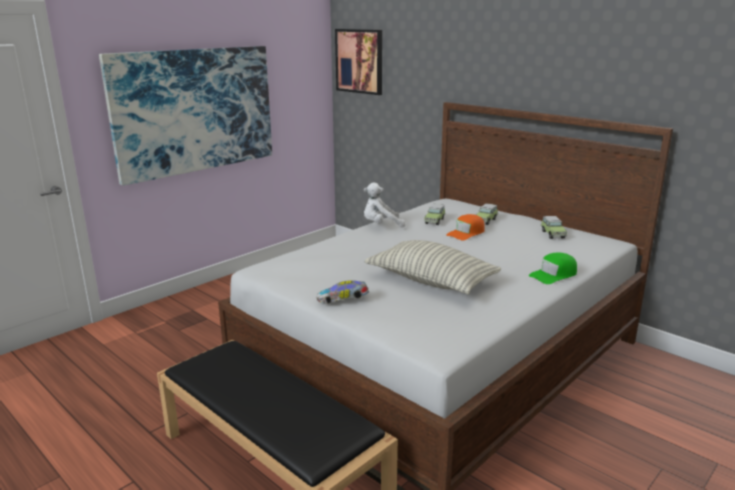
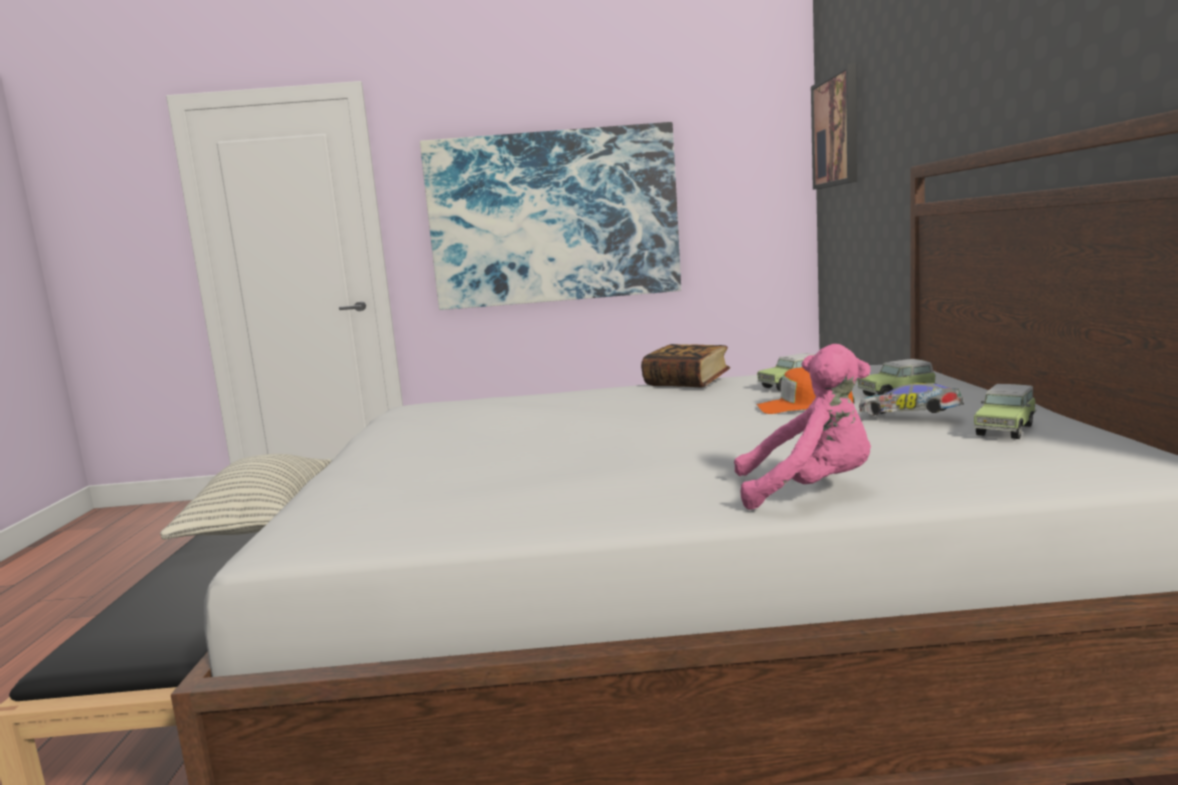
camera: 45 degrees right, 10 degrees down
(343, 300) = (381, 451): toy car -> toy car (911, 418)
(381, 225) = (686, 383): white plush toy -> book
(431, 281) = (554, 455): pillow -> pillow (261, 522)
(553, 275) = (809, 491): green cap -> pink plush toy

